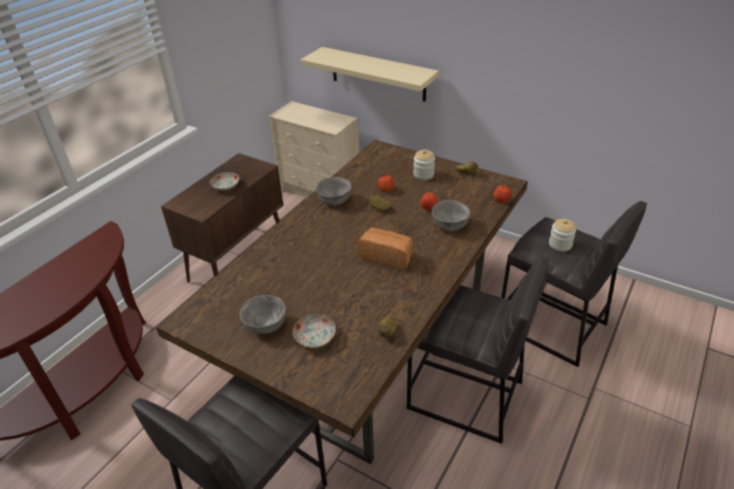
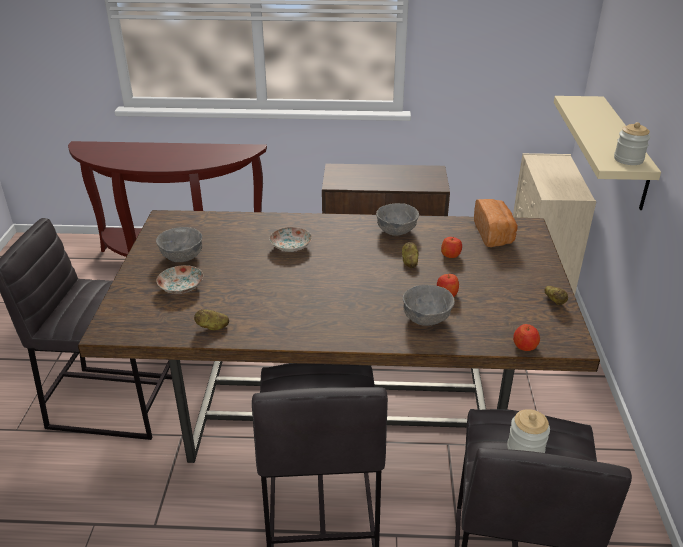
camera: 60 degrees right, 5 degrees down
(225, 186) = (385, 179): plate -> plate (291, 246)
(387, 257) = (330, 291): bread -> bread (494, 234)
(423, 174) = (511, 271): jar -> jar (628, 159)

